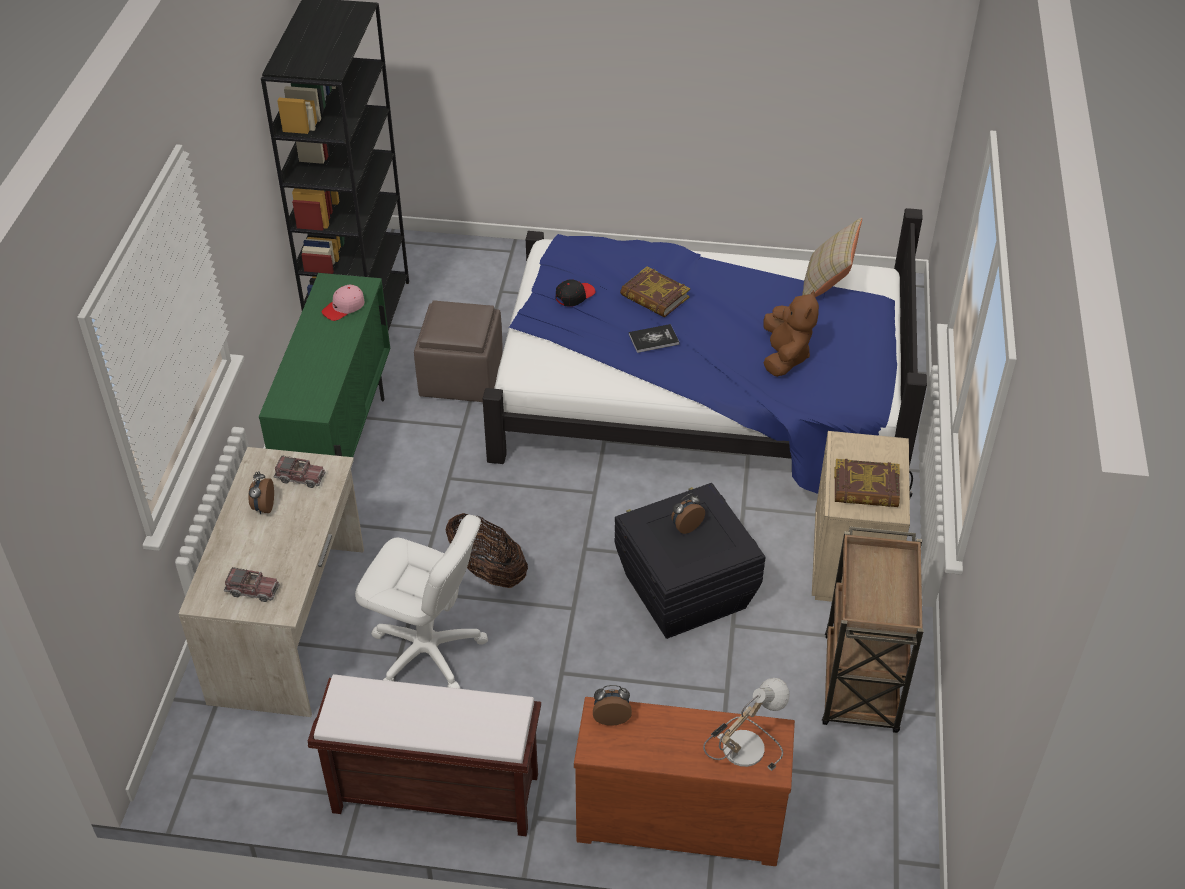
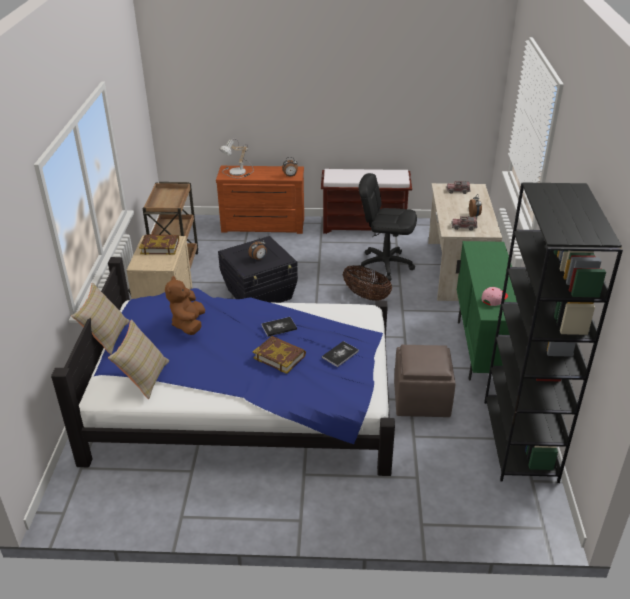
camera: 175 degrees right, 10 degrees down
(427, 652) = (385, 265): white office chair -> black office chair
(574, 296) = (340, 354): black cap -> book
(899, 347) = (106, 336): none -> beige pillow

